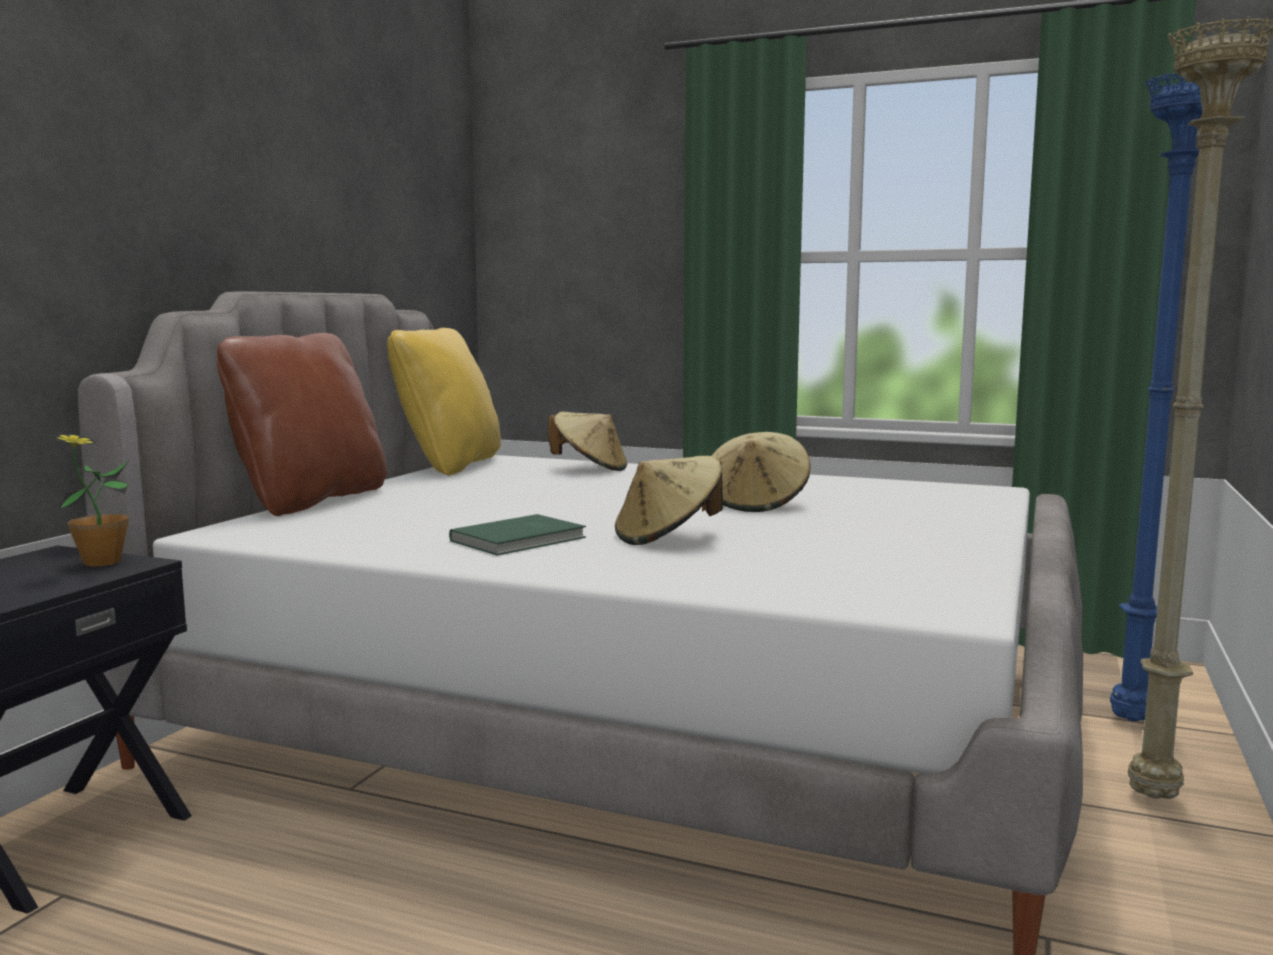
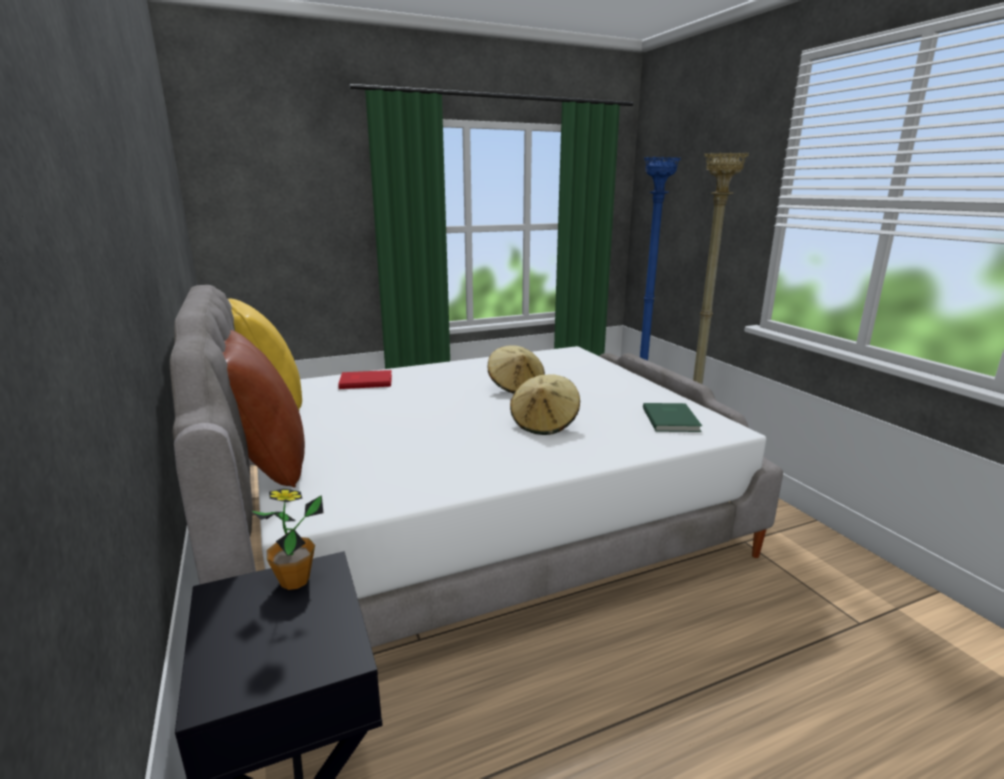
camera: 45 degrees left, 10 degrees up
(521, 539) = (489, 450): green book -> green book (672, 419)
(590, 469) = (365, 381): beige hat -> red book

